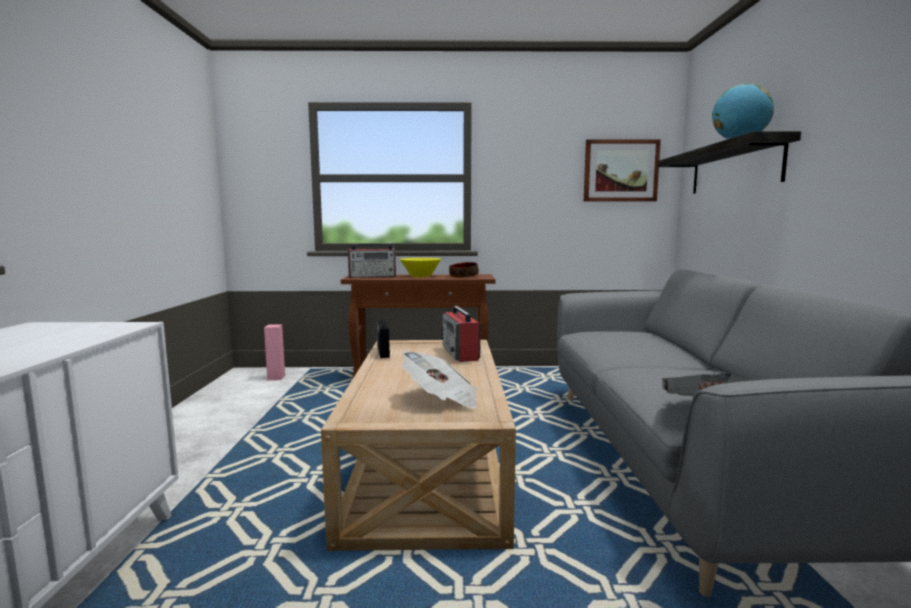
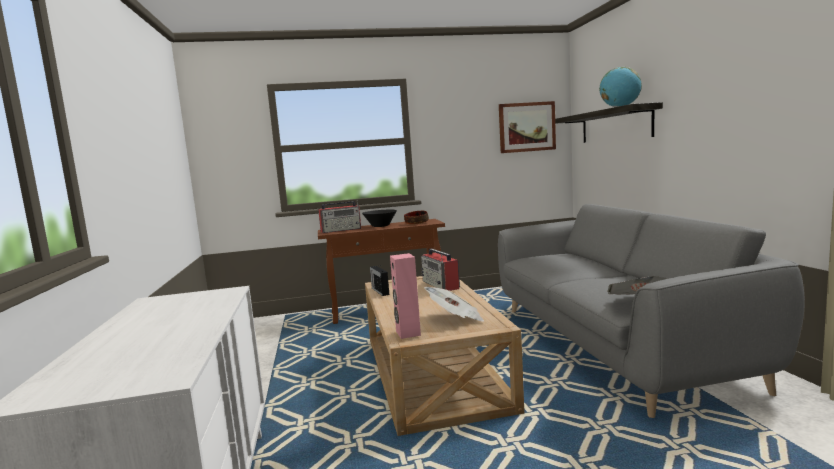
camera: 10 degrees left, 0 degrees up
(276, 377) = (260, 326): pink speaker -> pink speaker (407, 333)
(420, 276) = (380, 226): yellow bowl -> black bowl

